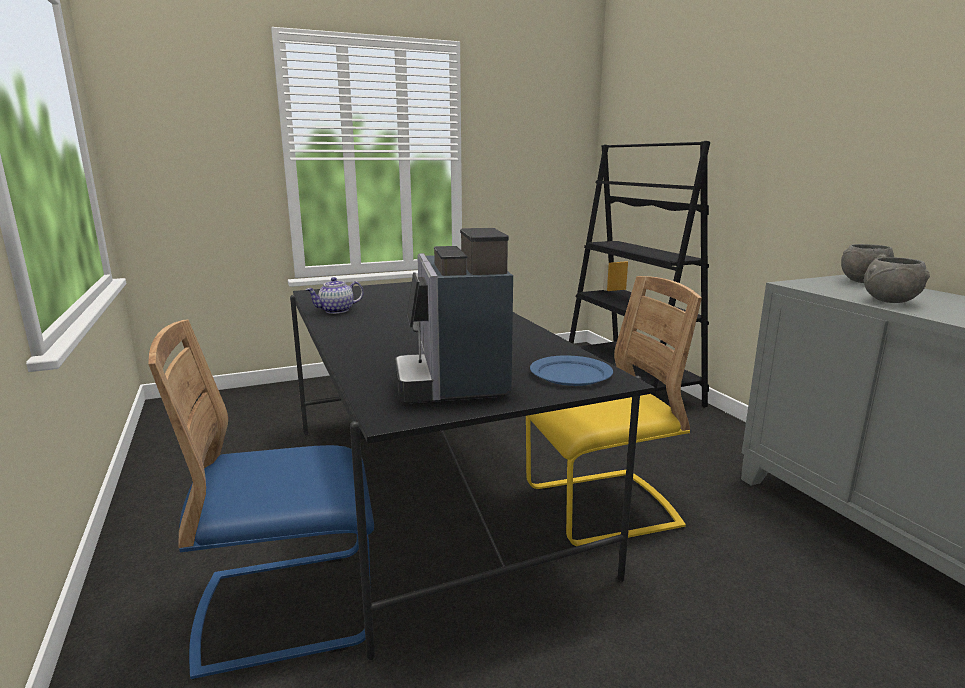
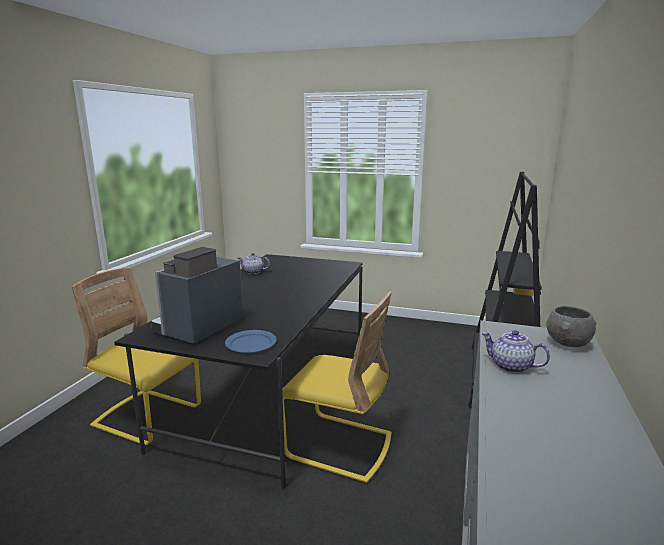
camera: 40 degrees right, 0 degrees up
(288, 608) = (148, 417): blue chair -> yellow chair
(891, 302) = (510, 366): grey bowl -> teapot

